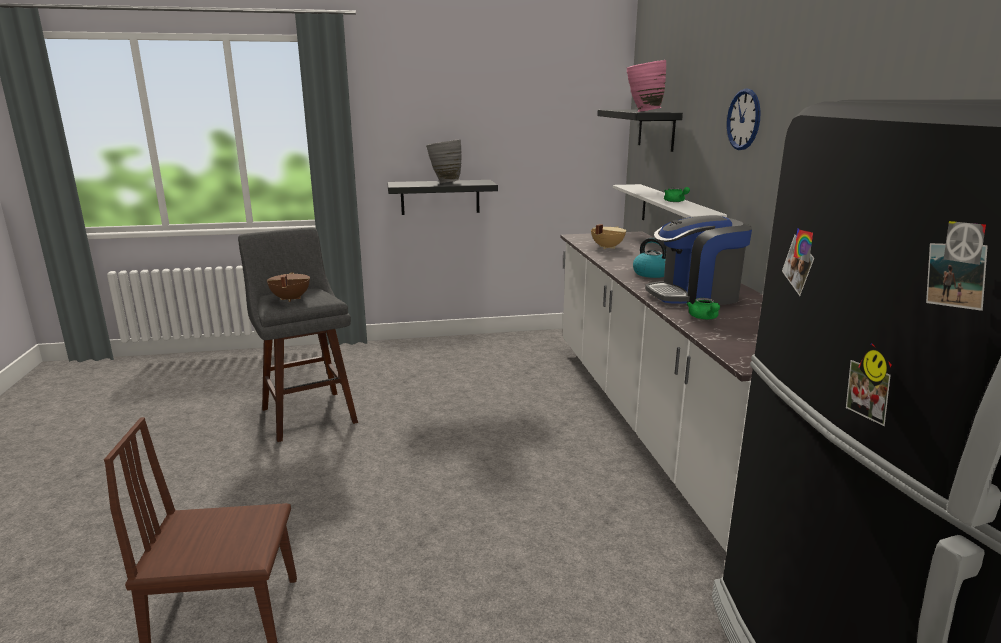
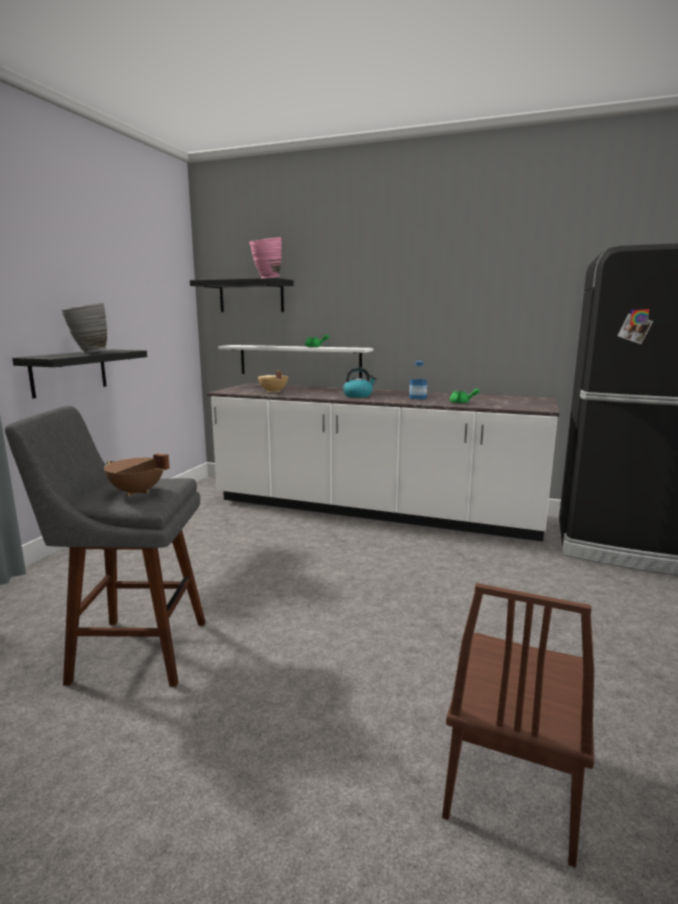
camera: 60 degrees left, 5 degrees down
(695, 296) = (418, 397): coffee machine -> bottle
(743, 119) = (381, 280): wall clock -> none

